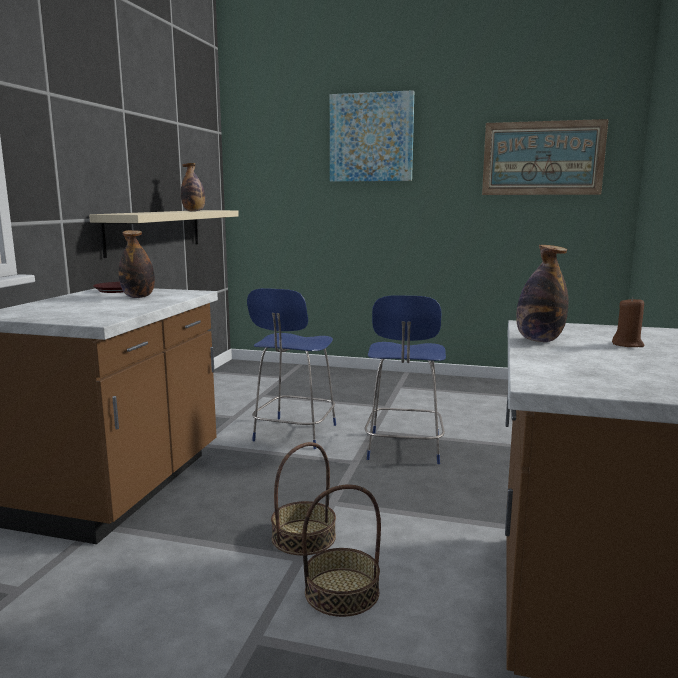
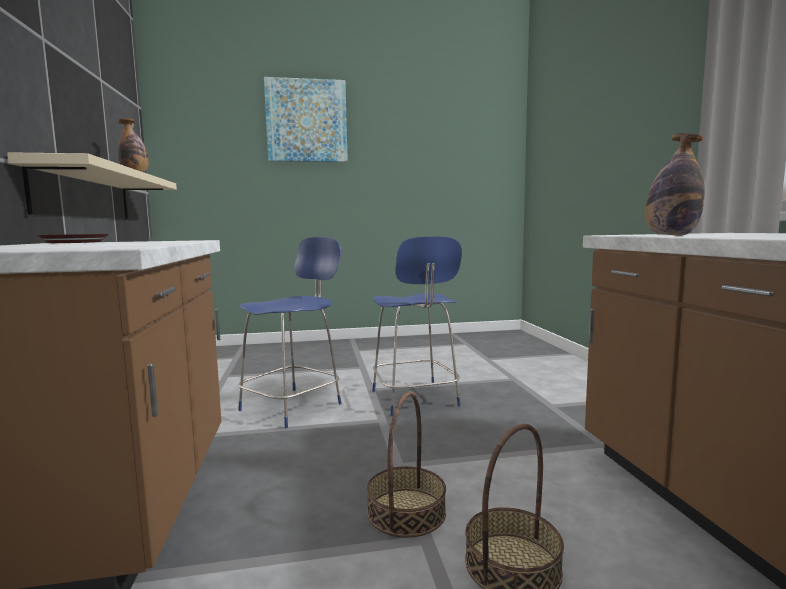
camera: 25 degrees left, 5 degrees down
(138, 297) = (123, 242): bottle -> none
(294, 434) = (293, 406): blue chair -> blue chair turned 135 degrees counterclockwise
(542, 158) = (454, 145): picture -> none
(627, 344) = (741, 234): brown candle -> none

